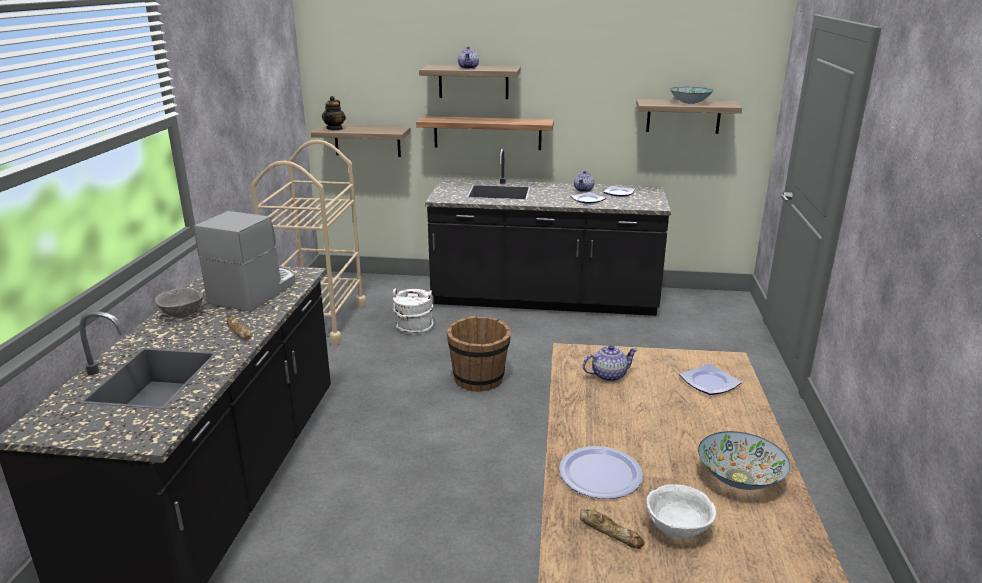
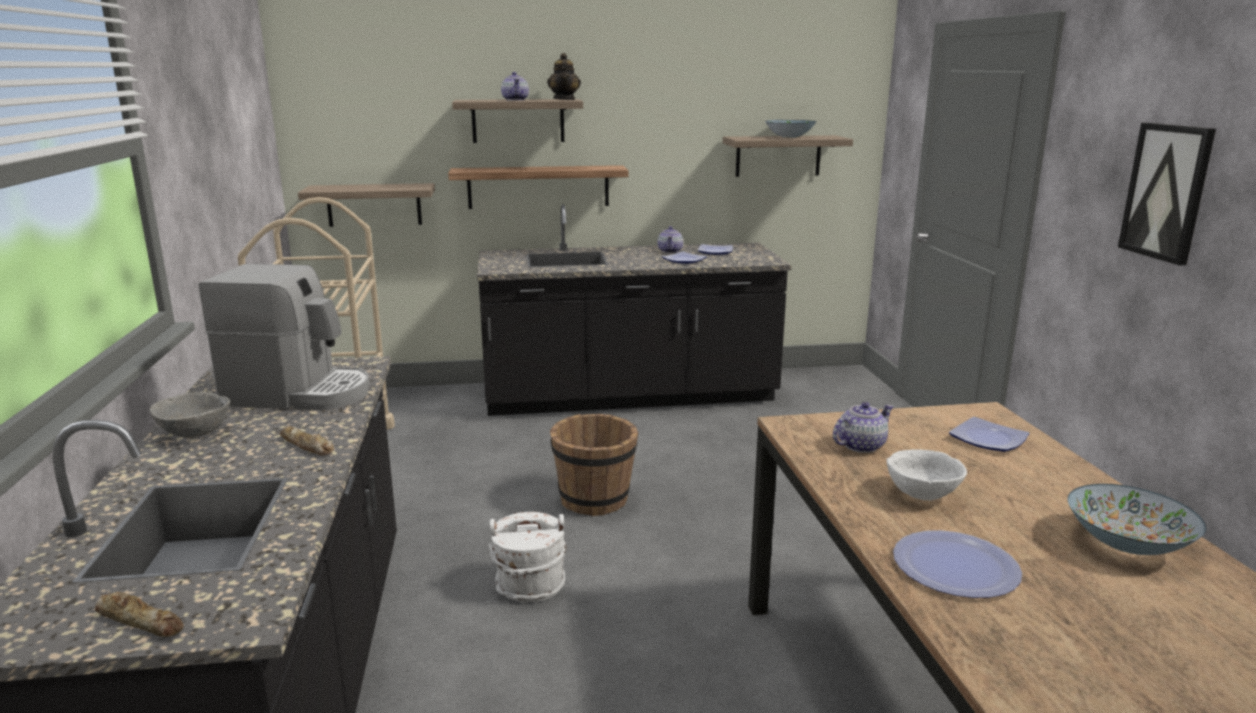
camera: 15 degrees left, 5 degrees down
(255, 292) = (299, 393): coffee machine -> coffee machine turned 90 degrees clockwise
(335, 129) = (331, 188): teapot -> teapot (564, 99)
(414, 327) = (475, 447): white bucket -> white bucket (530, 586)
(610, 532) = (1036, 641): bread -> bread (140, 621)
(677, 529) = (1114, 621): white bowl -> white bowl (921, 495)
(910, 199) = (1166, 192): none -> picture

